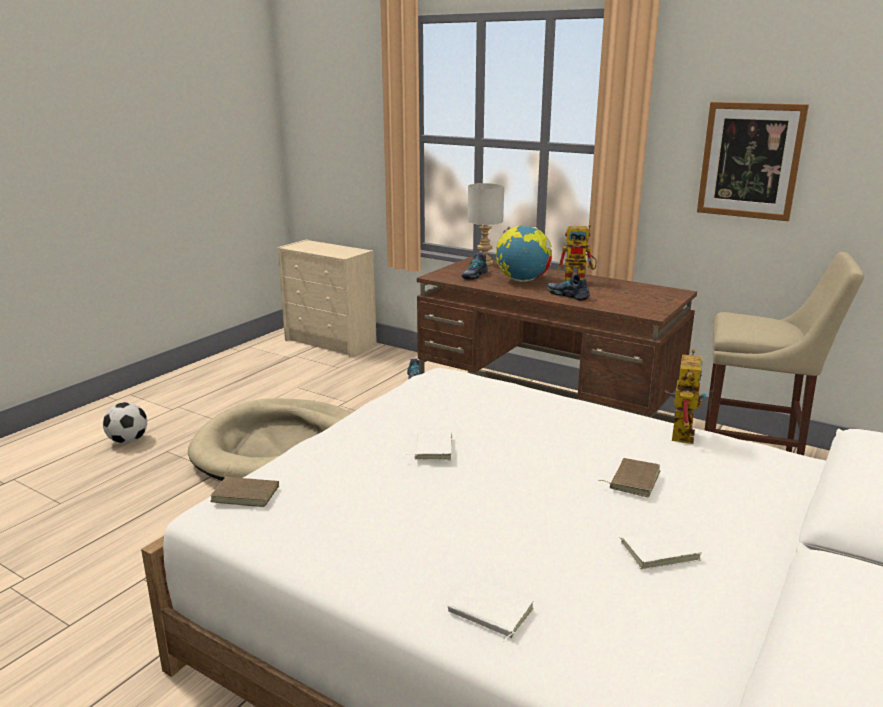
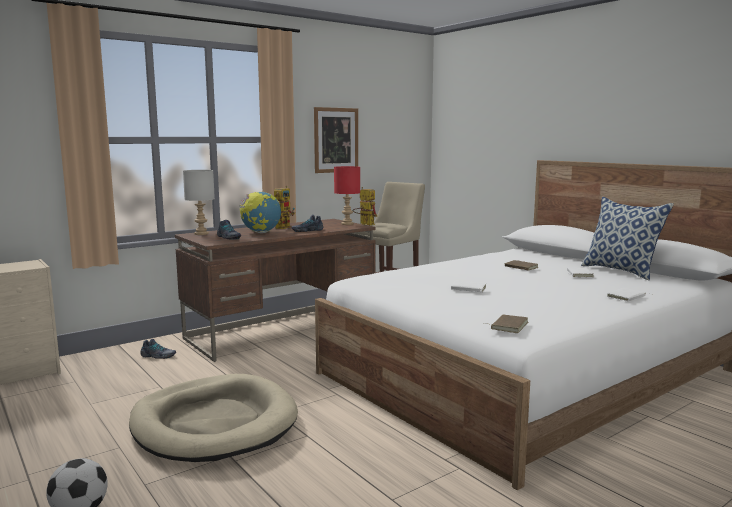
camera: 70 degrees left, 10 degrees down
(656, 304) = (347, 224): none -> red table lamp
(679, 432) = (472, 257): toy robot -> toy robot (364, 224)
(760, 614) = (621, 271): none -> pillow

